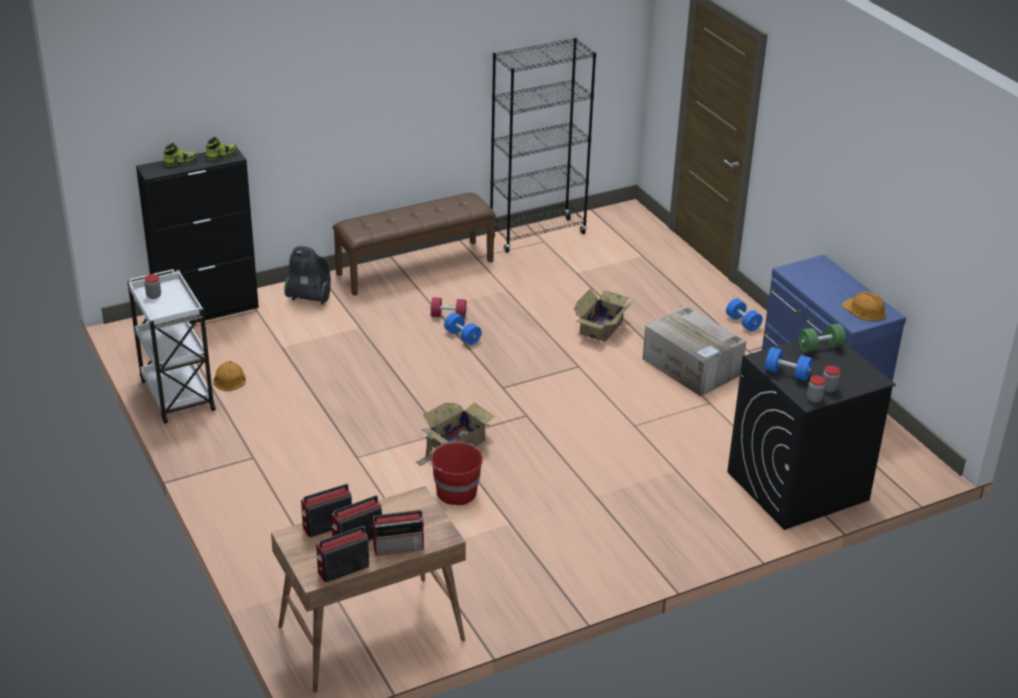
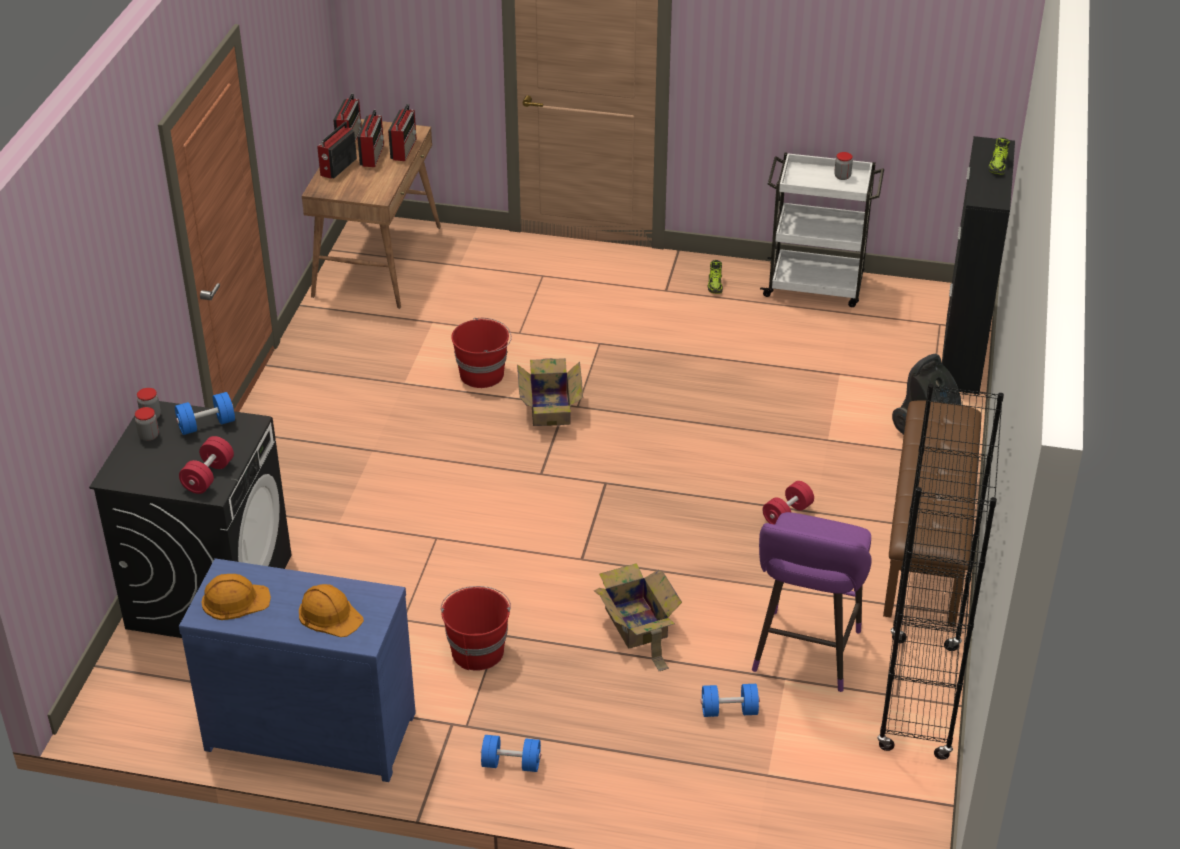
camera: 130 degrees right, 5 degrees up
(221, 155) = (991, 193): shoe -> shoe (715, 285)
(229, 378) = (812, 323): orange hard hat -> orange hard hat (330, 614)
(462, 336) = (733, 503): blue dumbbell -> blue dumbbell (729, 710)
(552, 273) = (804, 656): none -> purple stool
(693, 367) = (477, 650): cardboard box -> red bucket
(820, 347) = (208, 476): green dumbbell -> red dumbbell

